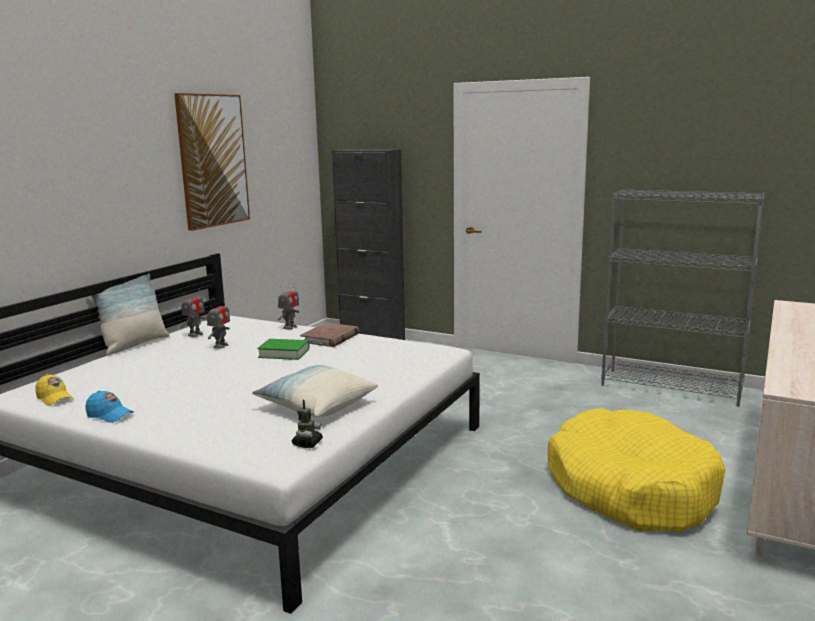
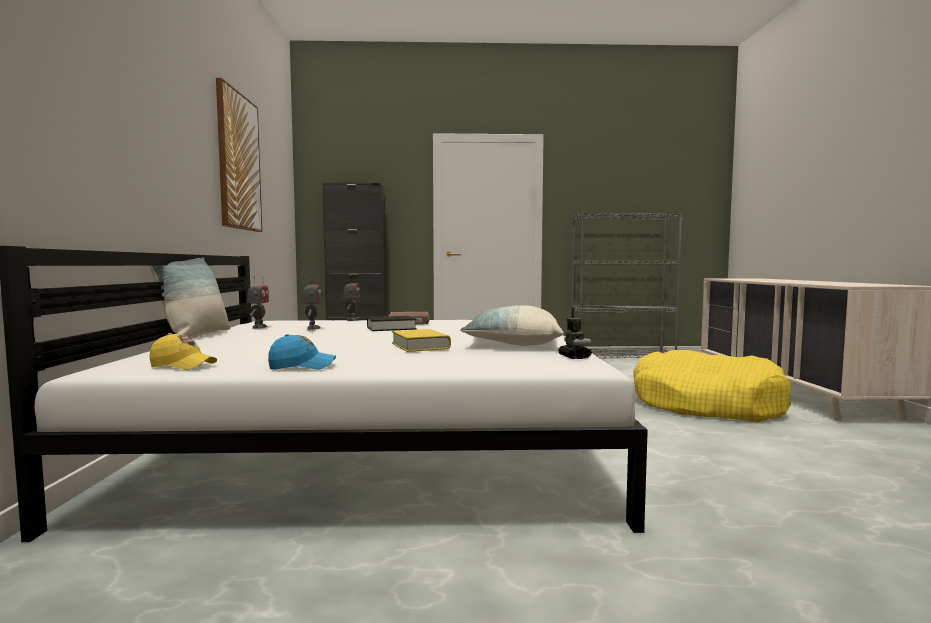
camera: 30 degrees left, 10 degrees down
(238, 396) = (420, 346): none -> yellow book
(284, 353) = (391, 328): green book -> black book

